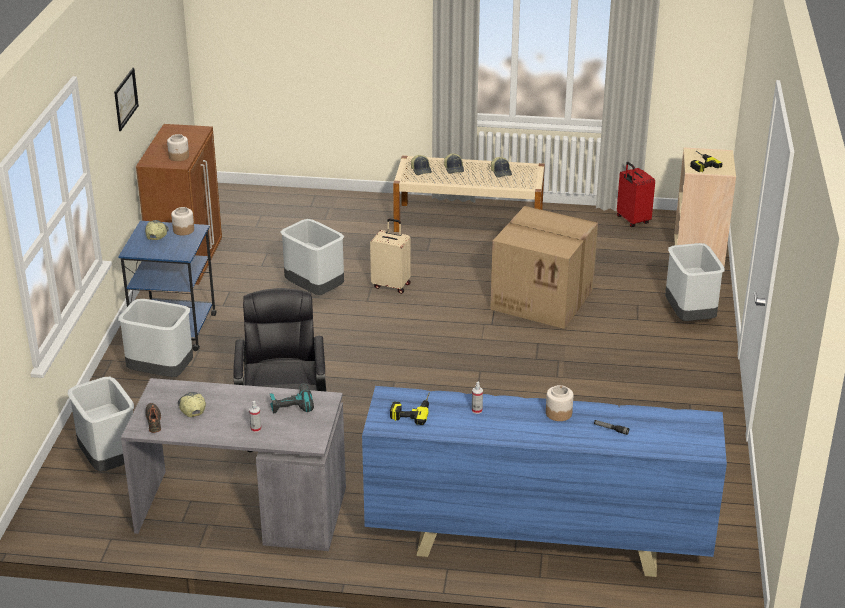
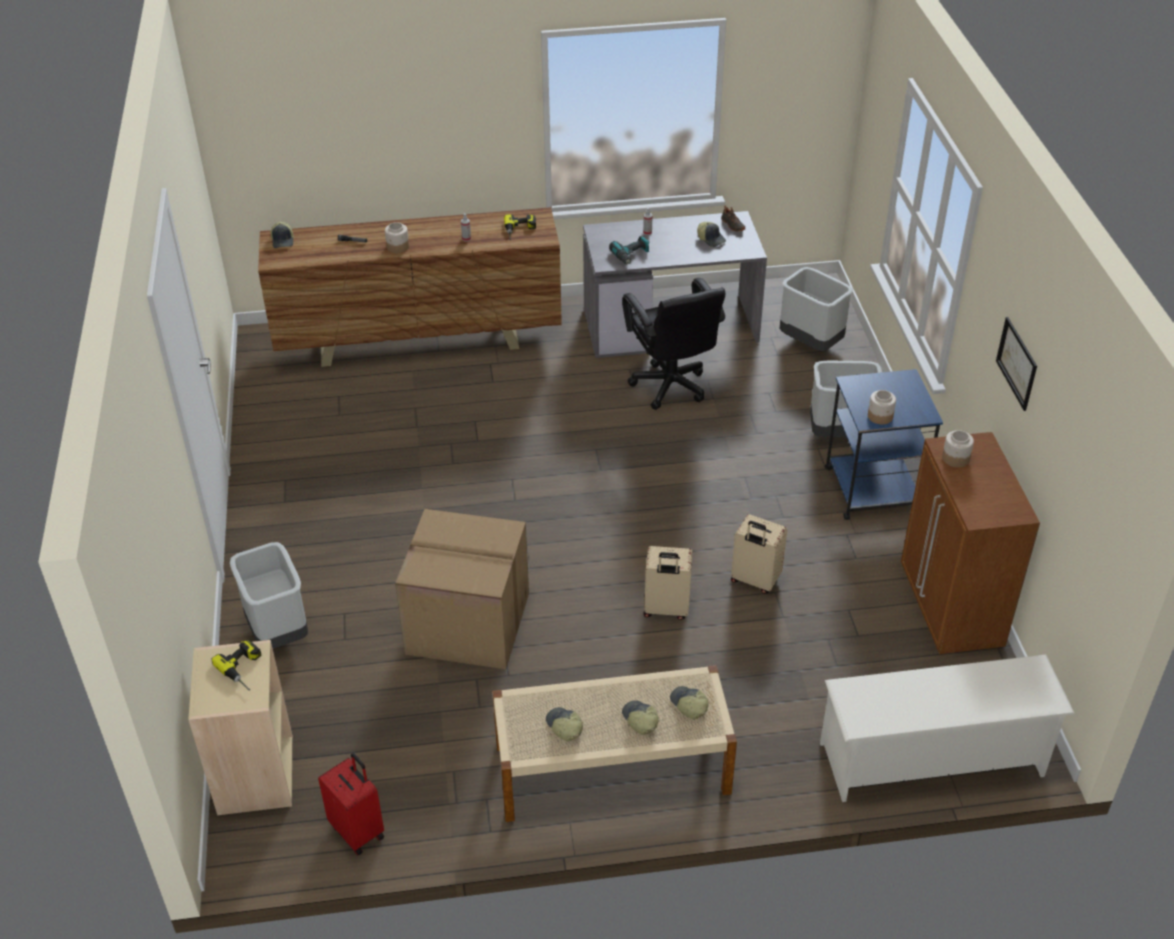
camera: 165 degrees right, 10 degrees up
(156, 234) = (904, 405): cap -> cap (283, 241)
(273, 198) = (932, 760): none -> white shoe rack
(315, 290) = (754, 580): grey trash can -> beige suitcase
(536, 543) = (420, 342): blue cabinet -> brown cabinet

